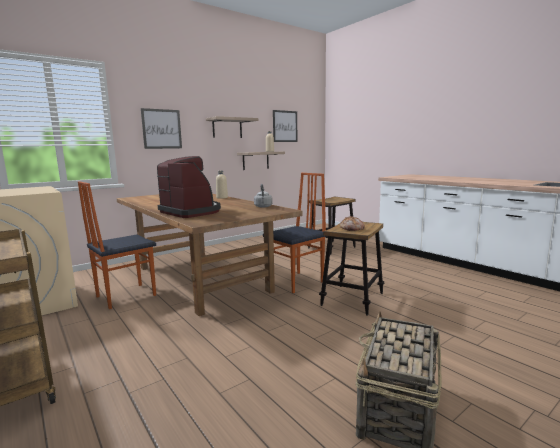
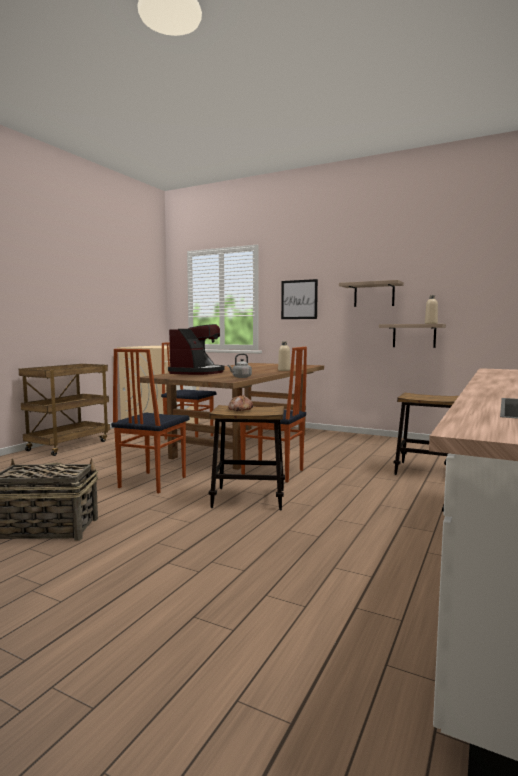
camera: 65 degrees right, 5 degrees down
(277, 333) = (151, 482): none -> chair
(285, 126) = (473, 286): picture -> none

